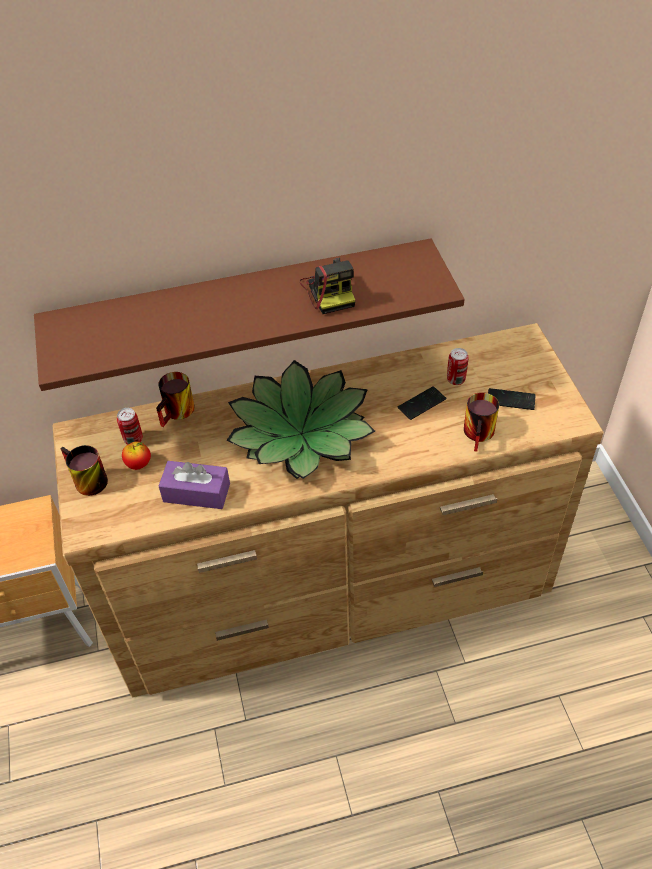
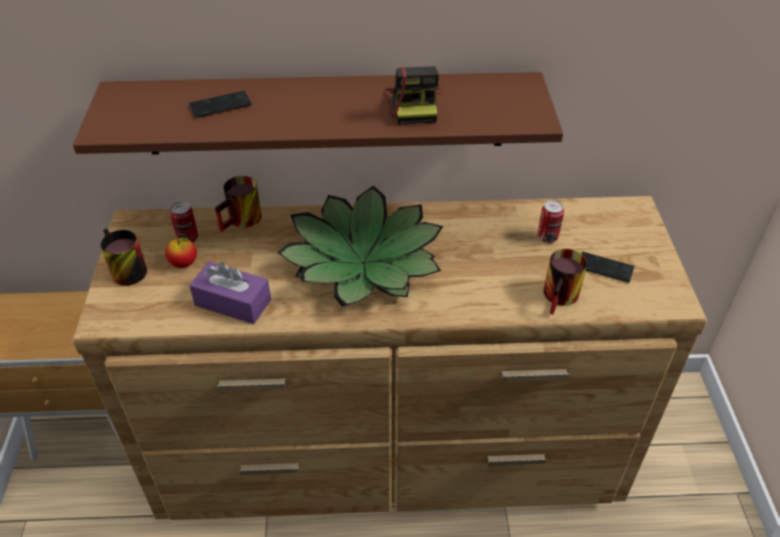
camera: 10 degrees right, 5 degrees down
(421, 404) = (503, 255): phone -> phone (220, 106)

